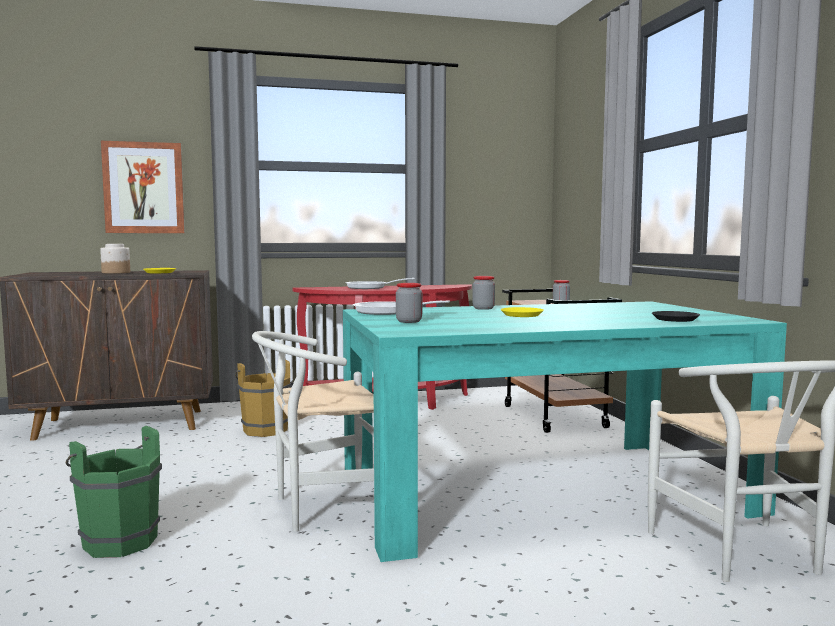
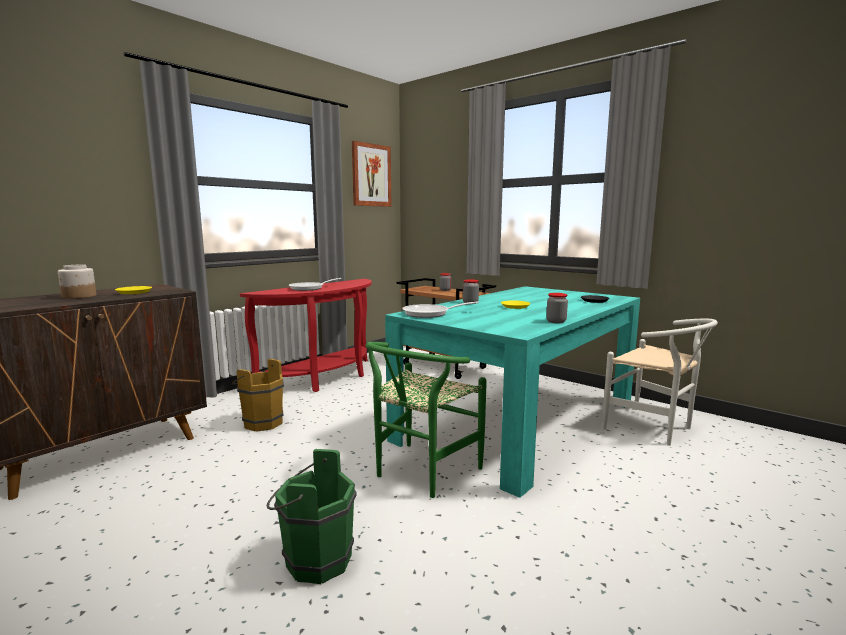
camera: 35 degrees left, 5 degrees up
(144, 188) = (70, 200): picture -> picture (371, 175)
(323, 508) = (420, 473): white chair -> green chair
(409, 321) = (481, 321): jar -> jar (556, 321)

